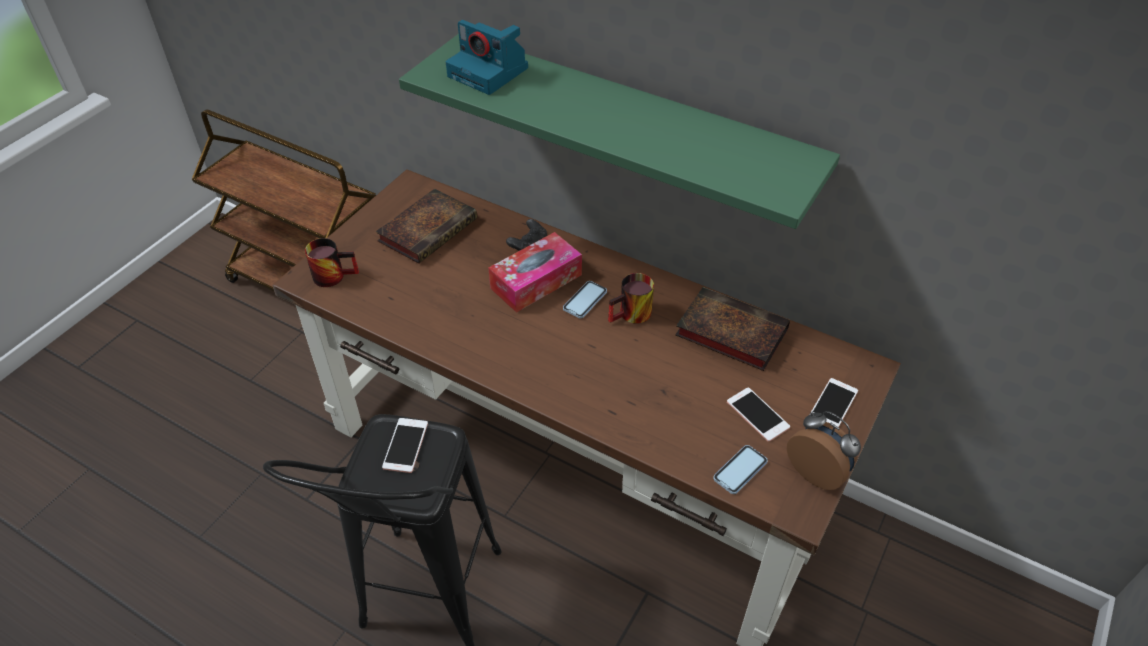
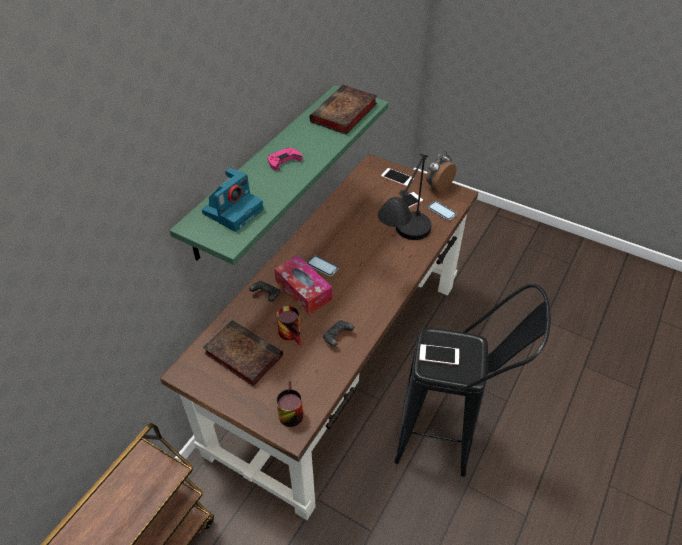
camera: 90 degrees left, 0 degrees up
(444, 318) = (337, 337): none -> black game controller
(600, 107) = (284, 161): none -> pink game controller
(630, 403) = (403, 248): none -> black table lamp
(632, 316) = (336, 245): mug -> mug (293, 333)
(728, 332) = (349, 208): book -> book (343, 114)

